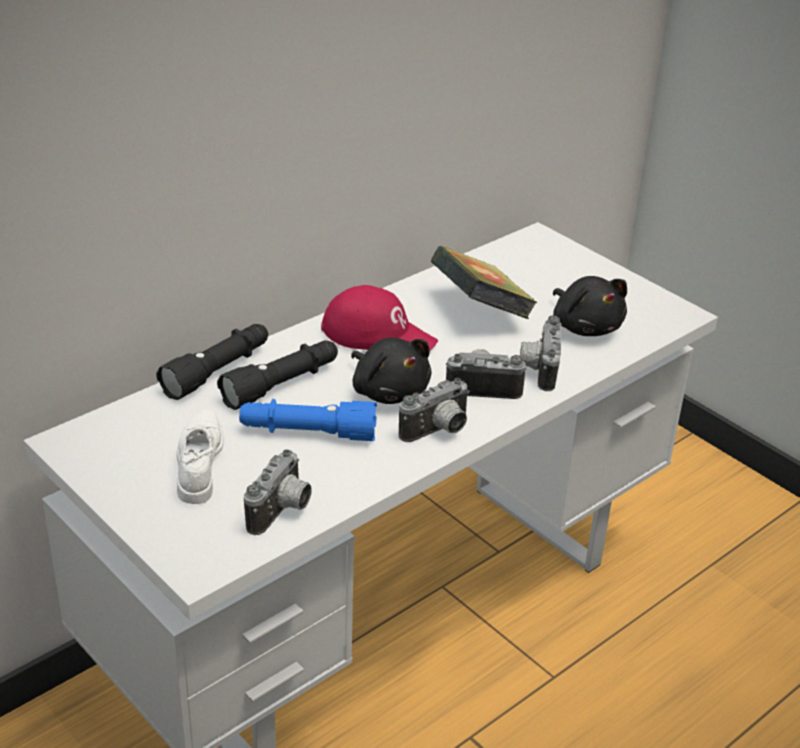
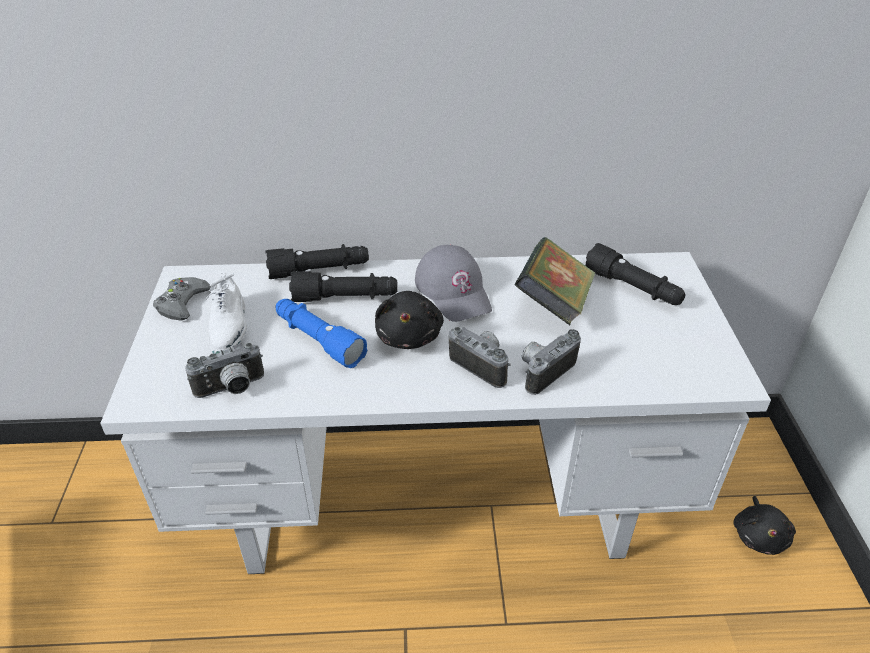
camera: 40 degrees right, 5 degrees up
(107, 464) = (182, 303): none -> grey game controller
(200, 464) = (229, 329): white shoe -> white shoe turned 135 degrees clockwise
(379, 335) = (454, 291): red cap -> grey cap
(438, 432) = (405, 384): camera -> none
(529, 271) = (633, 288): none -> black flashlight
(585, 326) = (628, 354): black plush toy -> black plush toy (759, 536)

